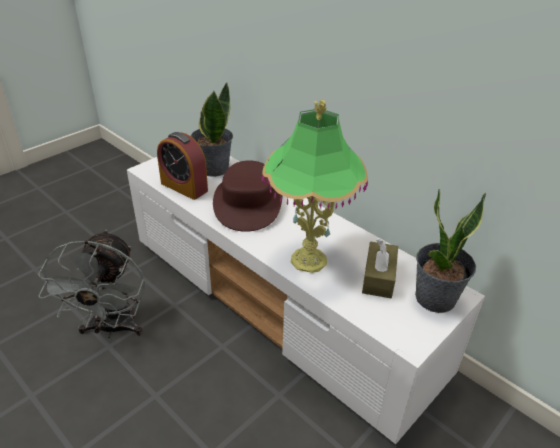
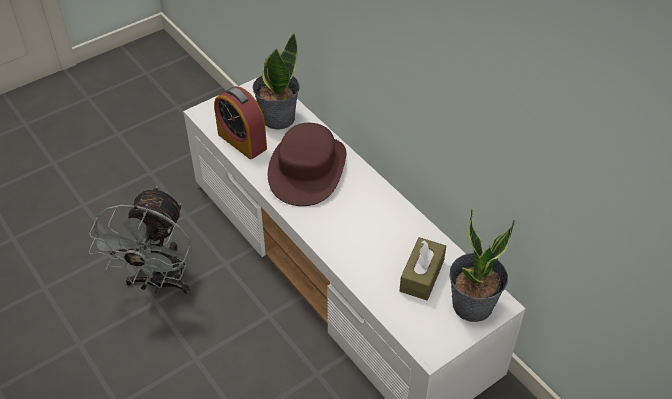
camera: 10 degrees right, 10 degrees up
(308, 260) = (354, 247): table lamp -> none

